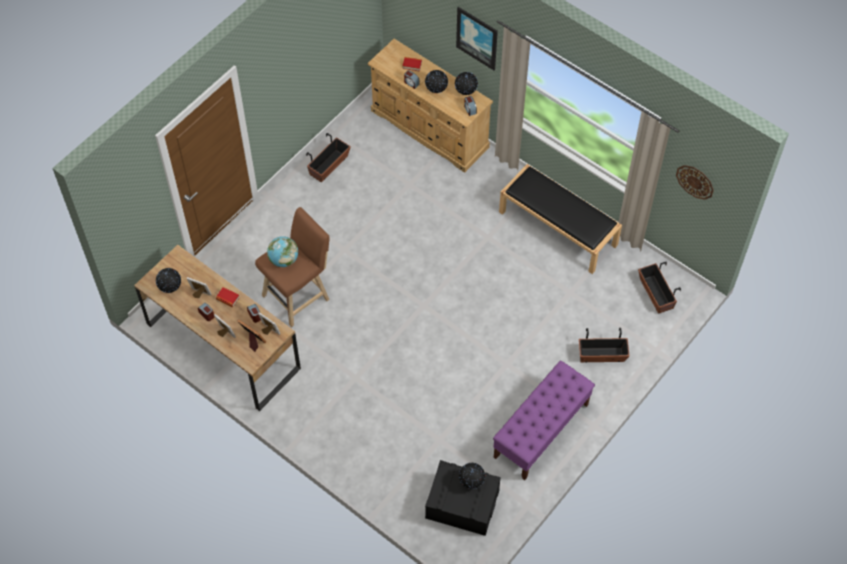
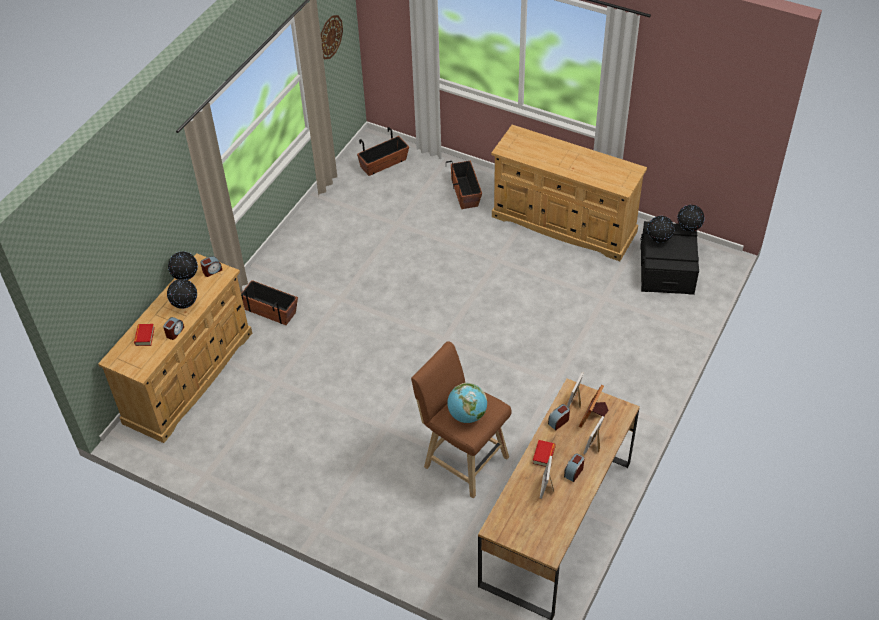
camera: 100 degrees left, 10 degrees down
(170, 288) = (549, 523): globe -> globe (688, 230)
(329, 166) = (259, 470): planter -> planter (270, 310)
(477, 38) = (156, 205): picture -> none
(541, 431) = (564, 224): purple bench -> beige dresser
(558, 228) = (317, 243): black bench -> none

